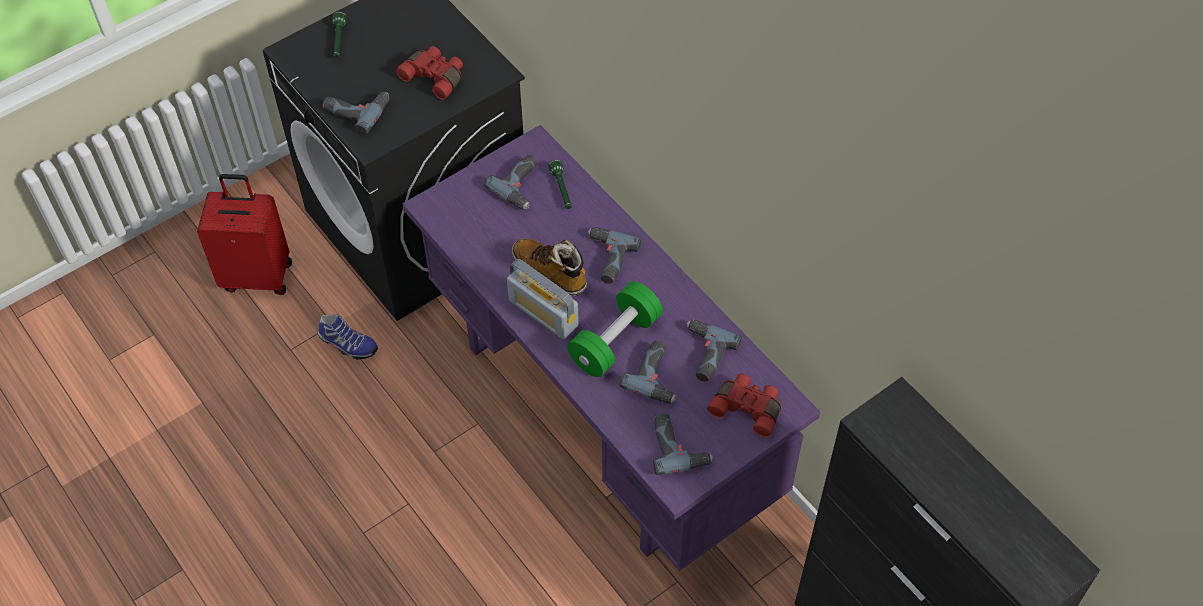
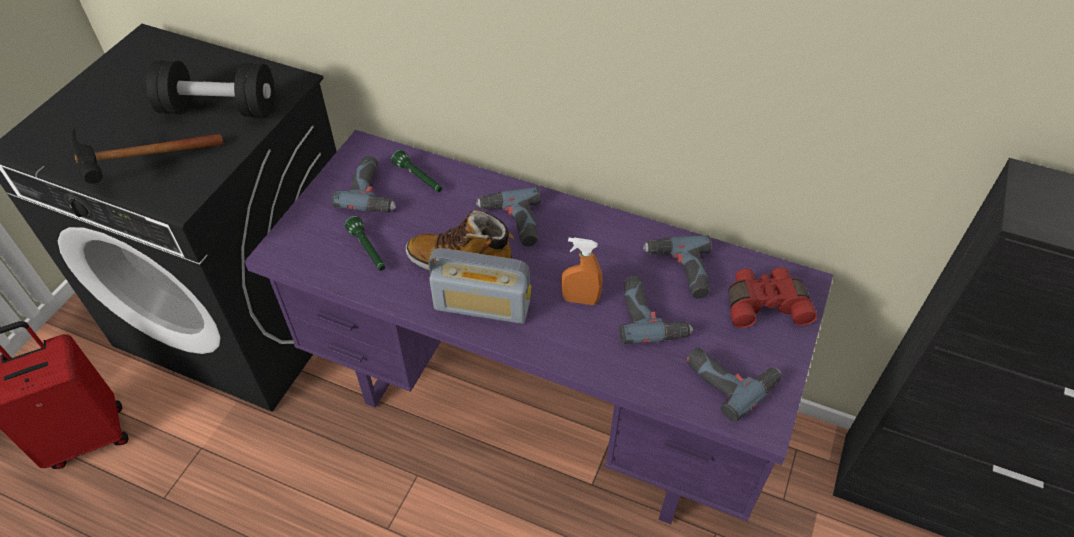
camera: 30 degrees left, 5 degrees down
(339, 41) = (80, 114): green flashlight -> green flashlight (368, 250)
(347, 344) = (228, 461): shoe -> none
(357, 110) = (139, 172): power drill -> hammer
(435, 77) = (219, 109): red binoculars -> black dumbbell
(615, 341) = (580, 300): green dumbbell -> orange spray bottle

